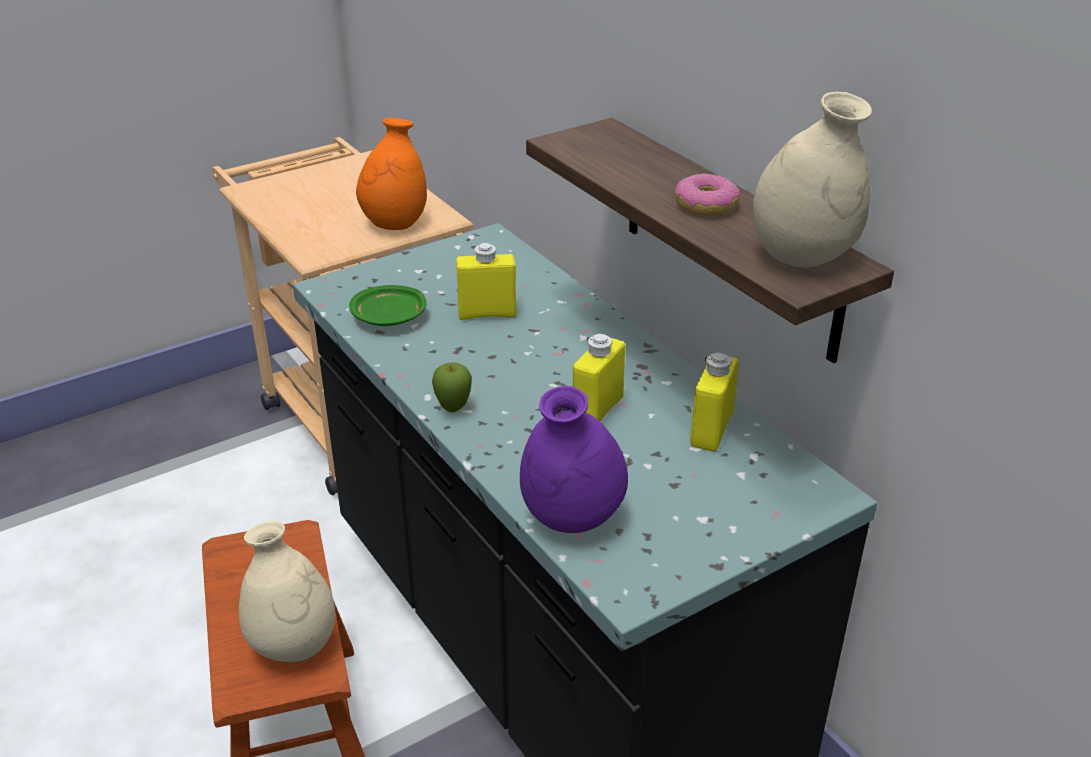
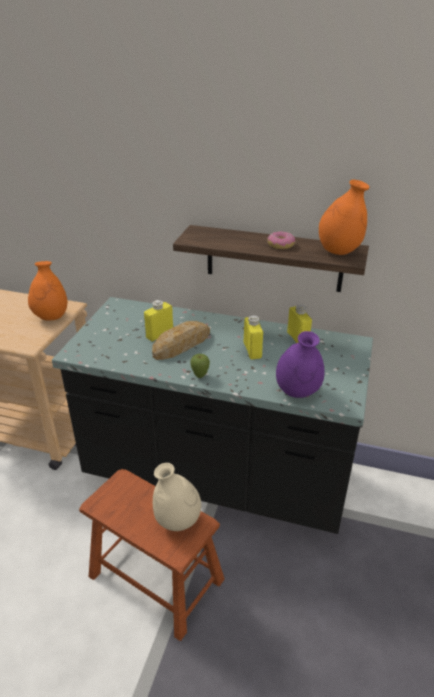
camera: 40 degrees left, 0 degrees up
(390, 317) = (120, 353): green plate -> none
(497, 346) = (182, 344): none -> bread
(802, 258) = (339, 251): beige vase -> orange vase

